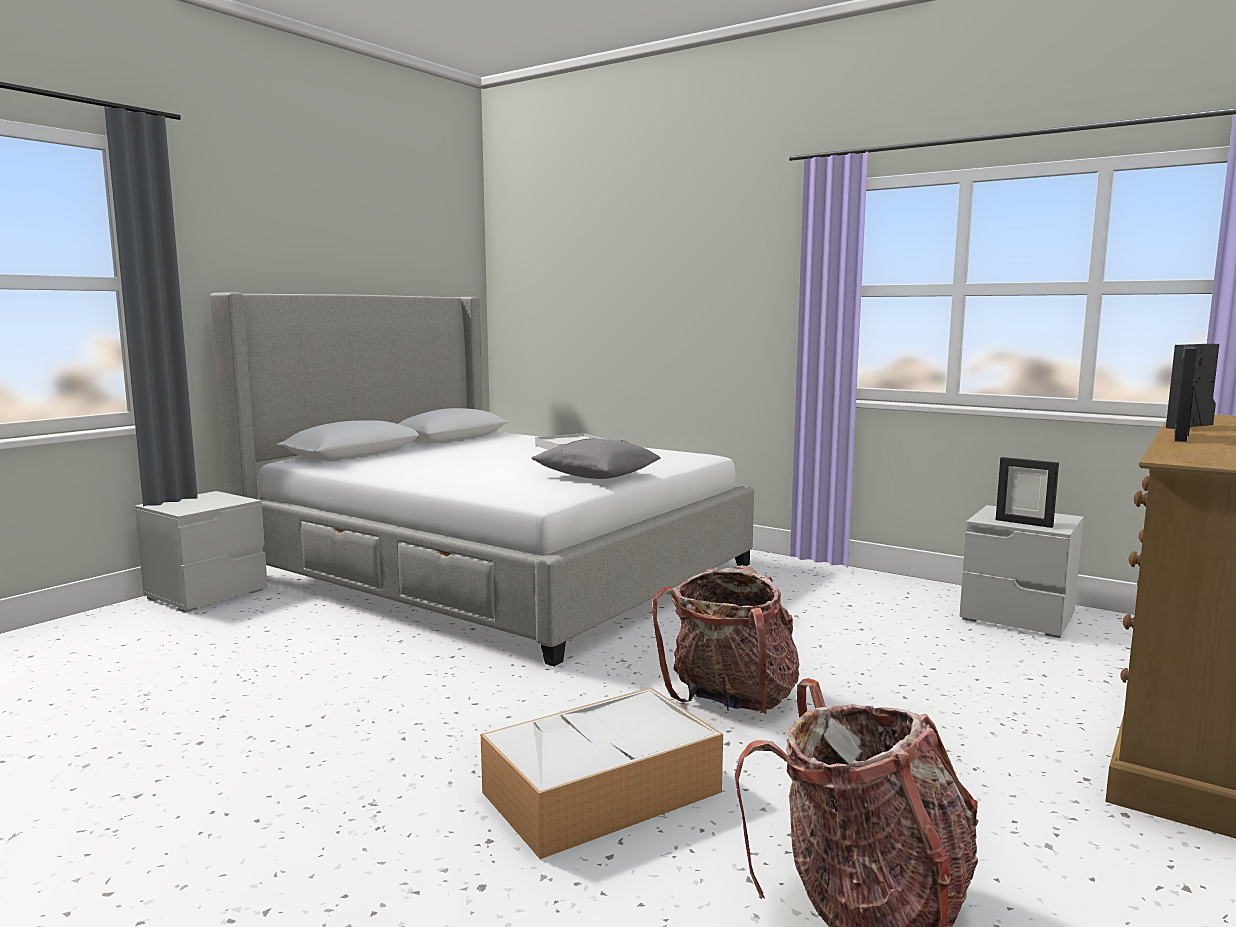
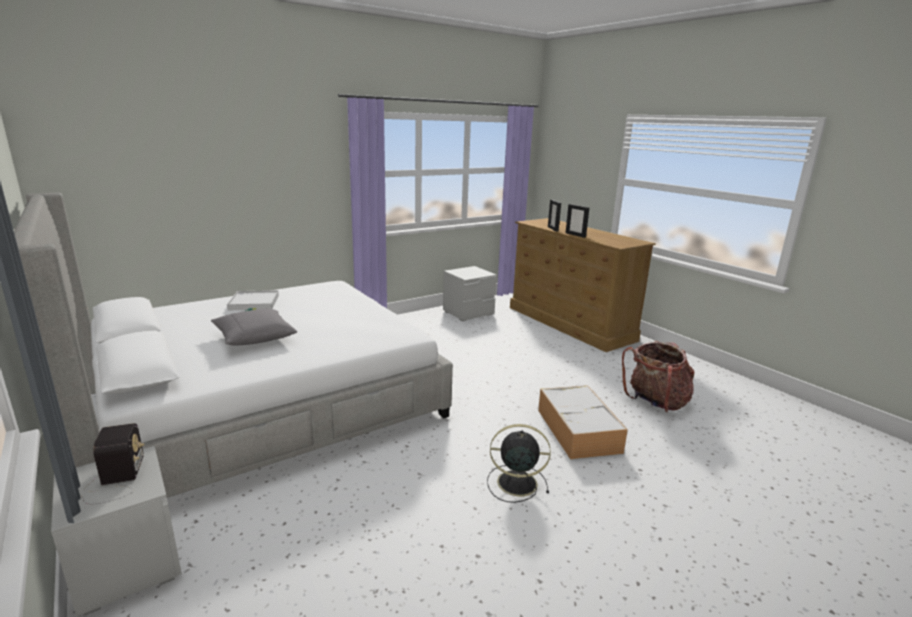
camera: 70 degrees left, 10 degrees up
(202, 502) = (115, 480): none -> radio
(382, 747) = (515, 483): none -> black fan
(596, 476) = (364, 313): grey pillow -> grey pillow (255, 338)
(731, 701) = (511, 385): backpack -> none
(1024, 523) = (476, 274): picture frame -> none

